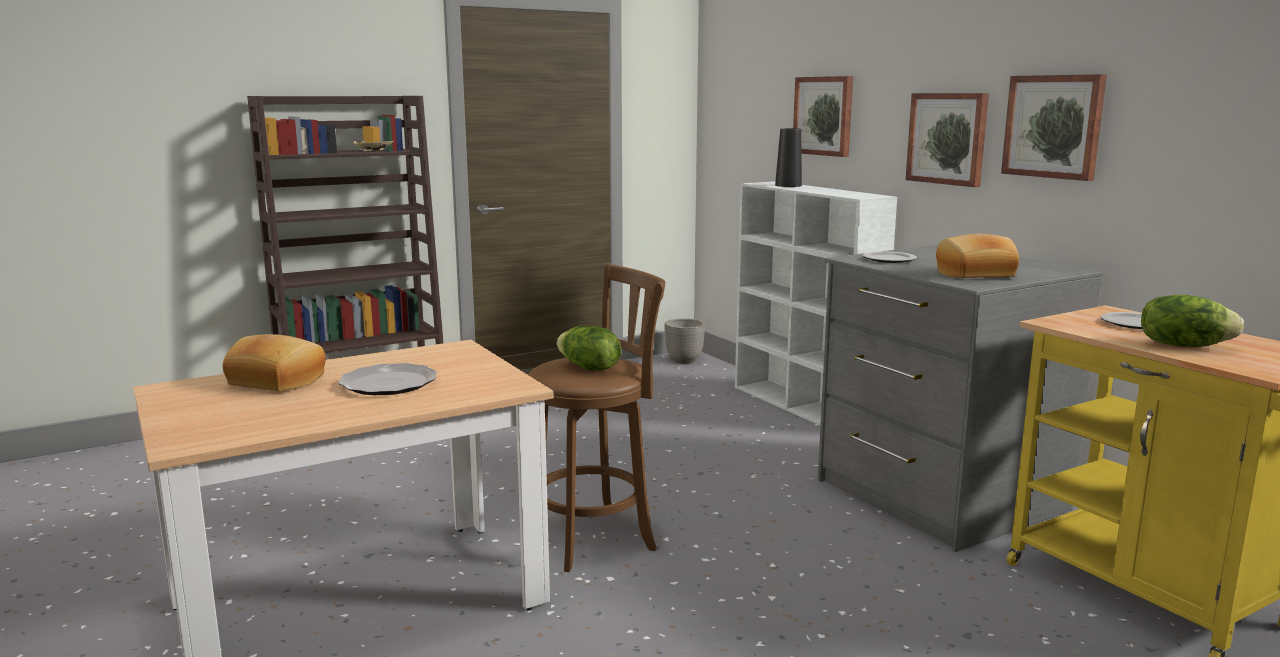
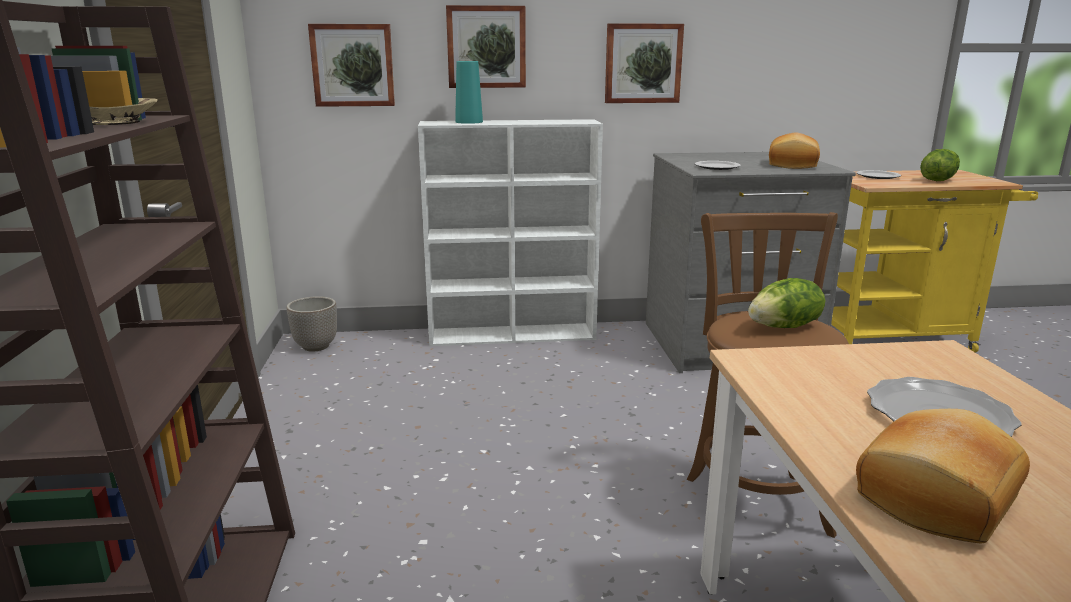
camera: 65 degrees left, 5 degrees up
(788, 185) = (469, 122): black vase -> turquoise vase
(1054, 126) = (740, 50): picture -> picture (353, 65)

